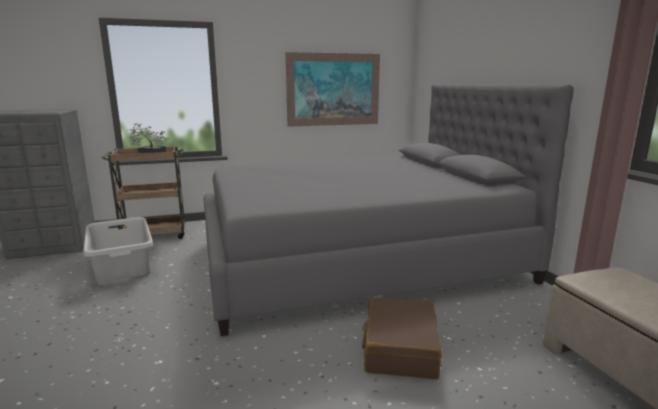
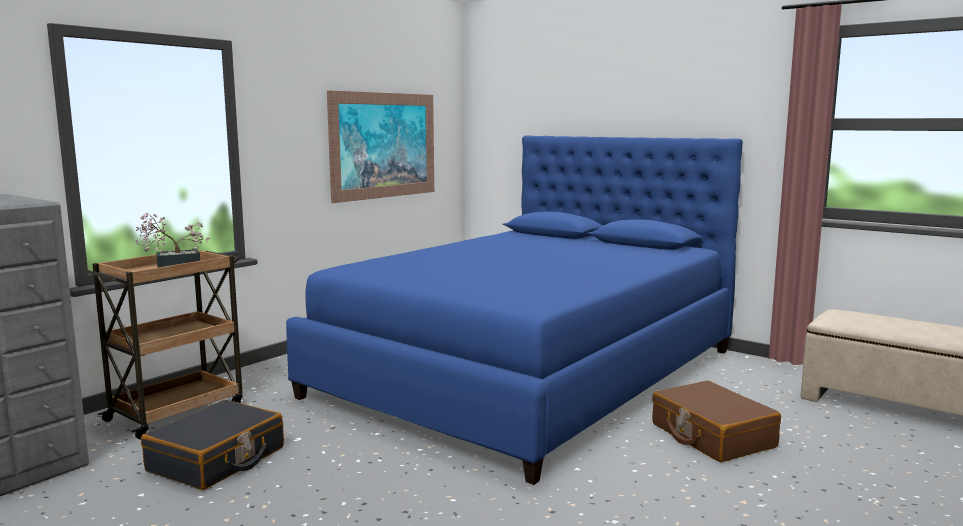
camera: 35 degrees left, 5 degrees down
(123, 264) = (217, 460): grey laundry basket -> black suitcase
(357, 260) = (531, 372): grey bed -> blue bed

